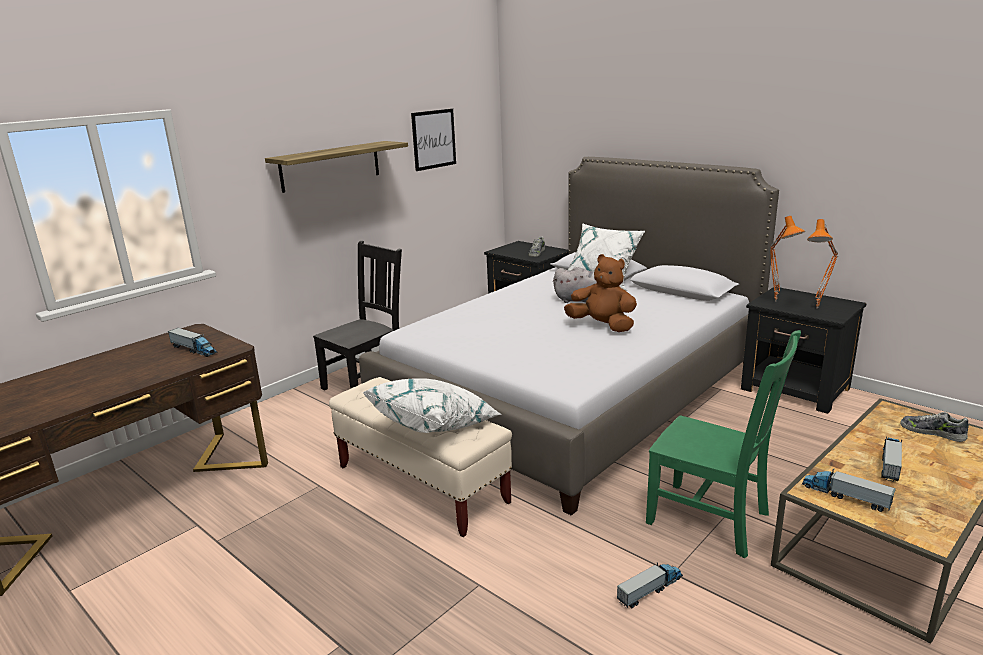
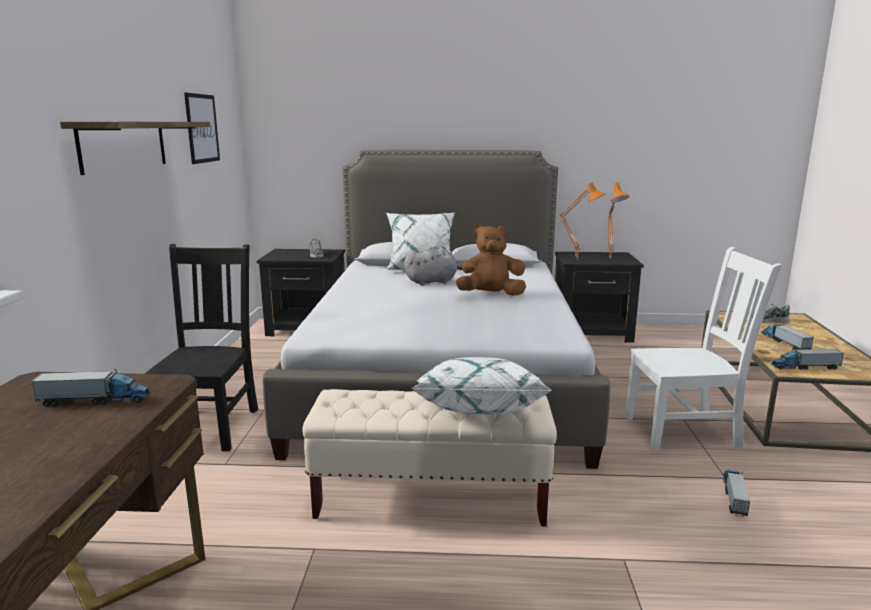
camera: 40 degrees left, 5 degrees down
(712, 519) = (685, 431): green chair -> white chair

